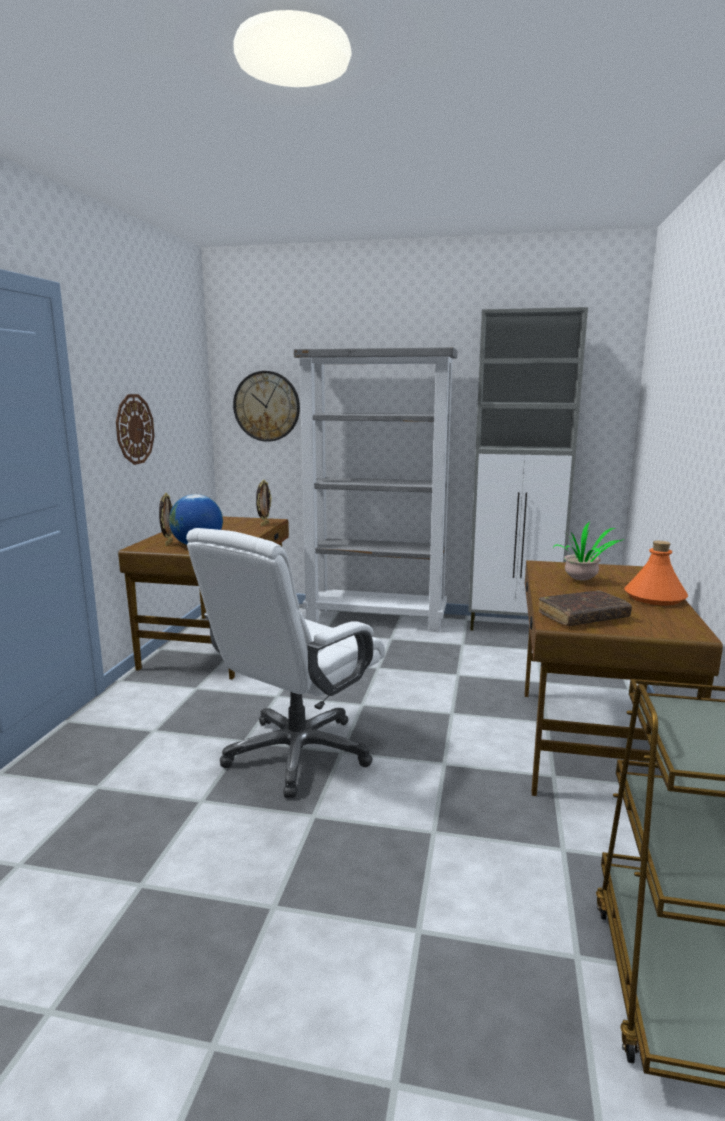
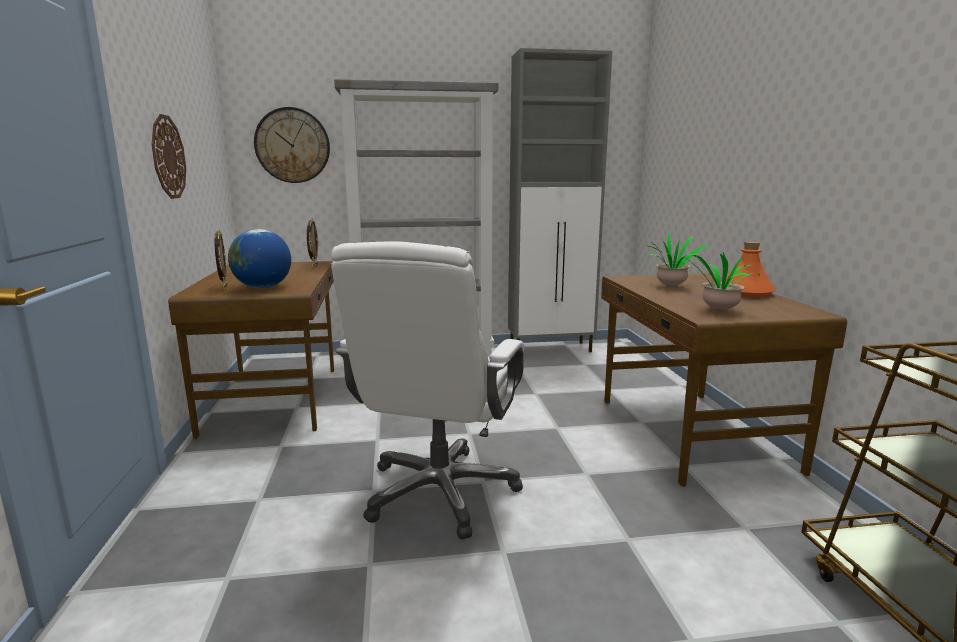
camera: 20 degrees left, 0 degrees up
(583, 617) = (717, 311): brown book -> potted plant

